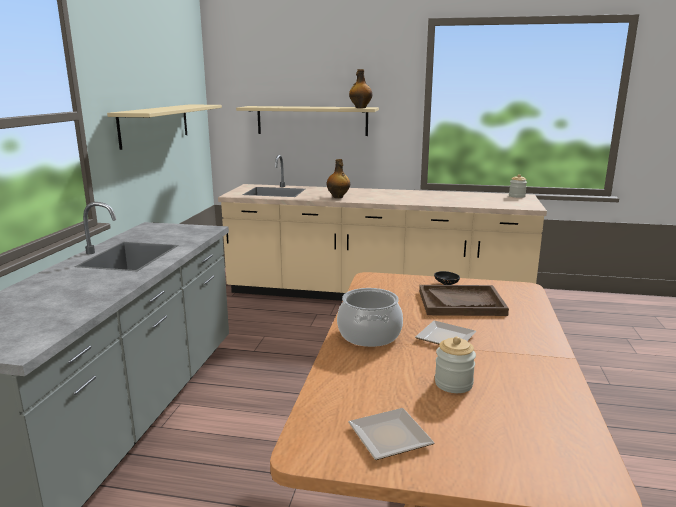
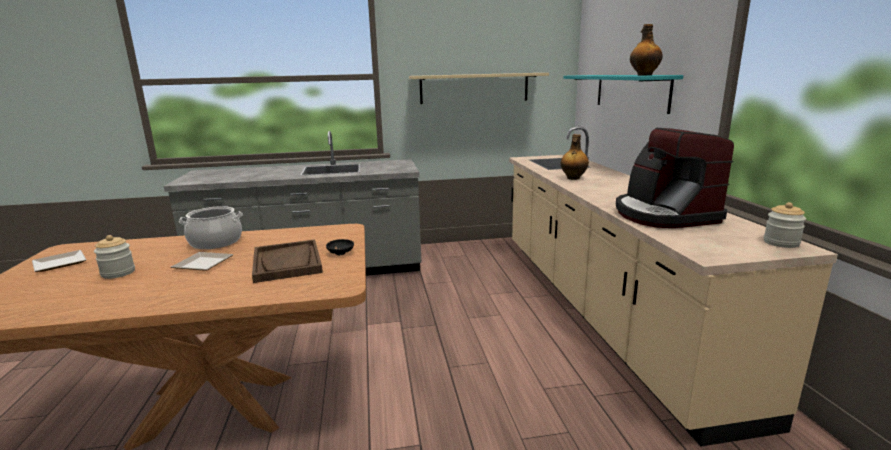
camera: 70 degrees right, 0 degrees up
(312, 120) = (631, 92): beige shelf -> turquoise shelf
(456, 199) = (663, 215): none -> coffee machine

